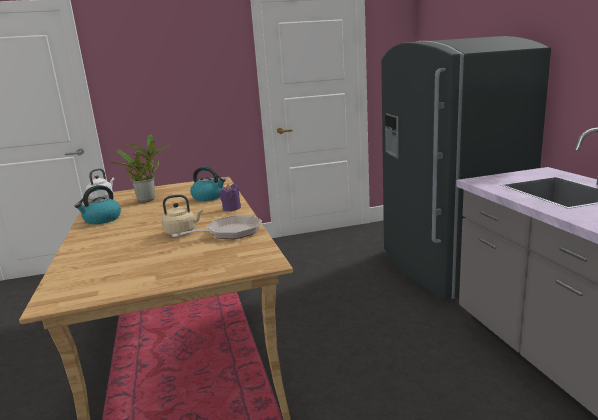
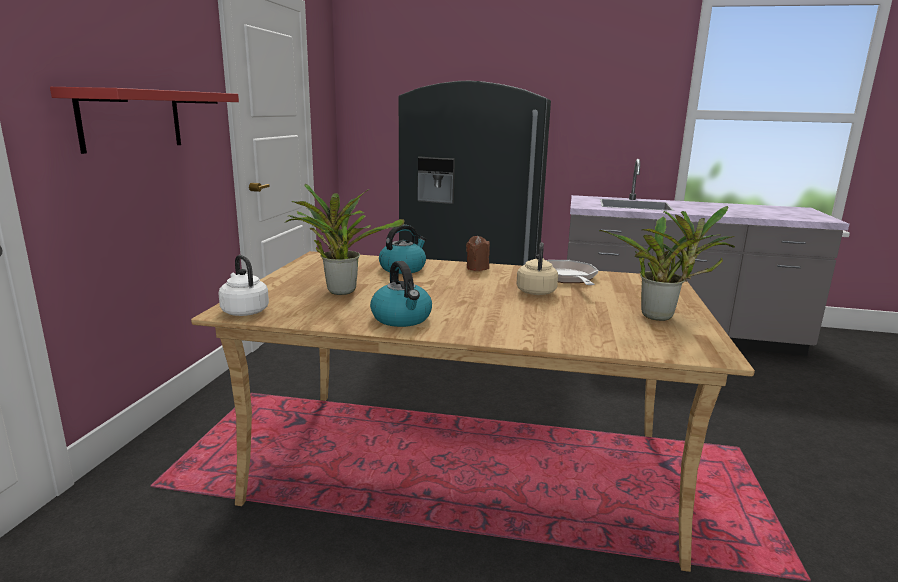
camera: 65 degrees left, 0 degrees up
(139, 275) = (662, 317): none -> potted plant
(168, 93) = (131, 119): none -> red shelf
(231, 209) = (477, 268): purple candle -> brown candle

